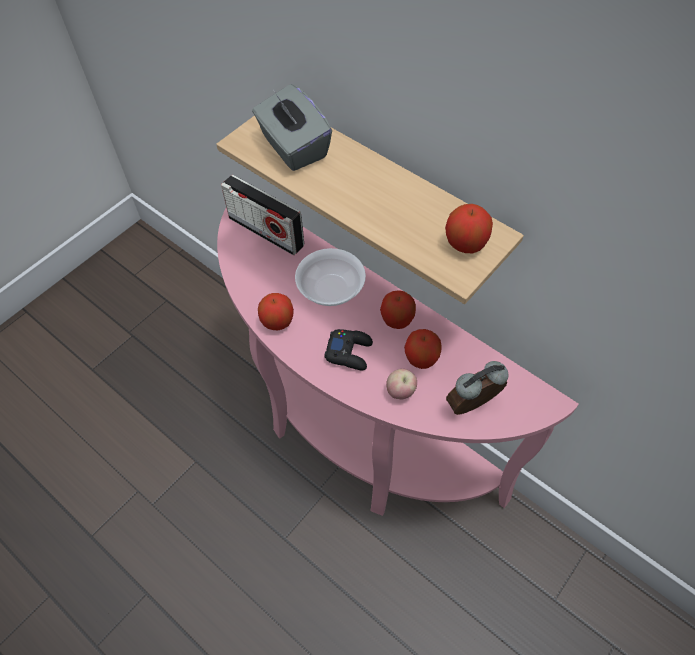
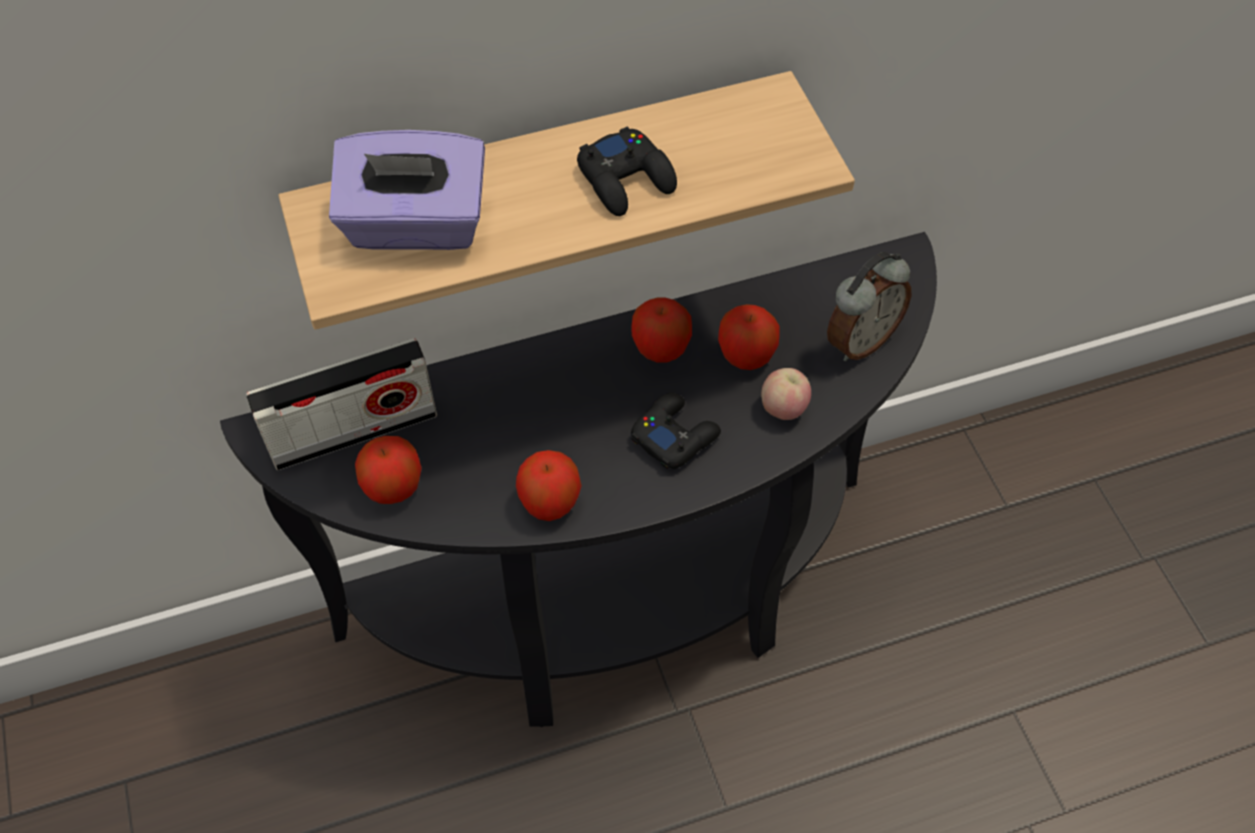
camera: 60 degrees left, 0 degrees up
(293, 147) = (415, 225): grey tissue box -> purple tissue box
(330, 288) = (541, 400): bowl -> none
(355, 435) = (622, 609): pink console table -> black console table
(383, 205) = (626, 179): none -> black game controller
(465, 244) = (764, 132): apple -> apple (393, 486)
(473, 406) = (860, 340): alarm clock -> alarm clock turned 135 degrees counterclockwise

